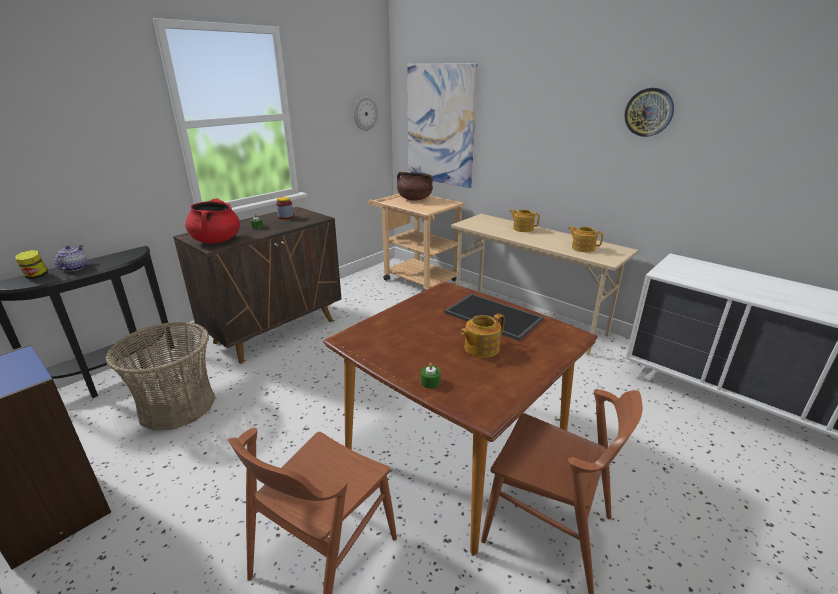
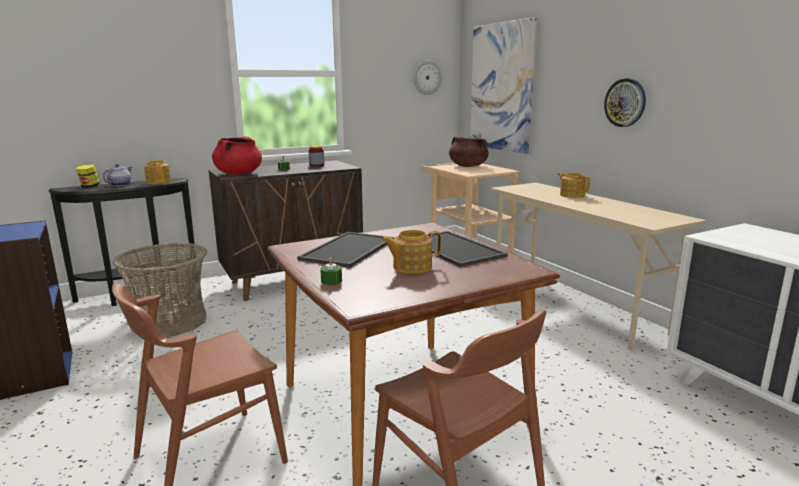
camera: 20 degrees right, 10 degrees down
(407, 333) = (349, 250): none -> tray
(582, 248) = (629, 213): teapot -> teapot (159, 182)
(649, 112) = (713, 47): wall clock -> wall clock (625, 103)

